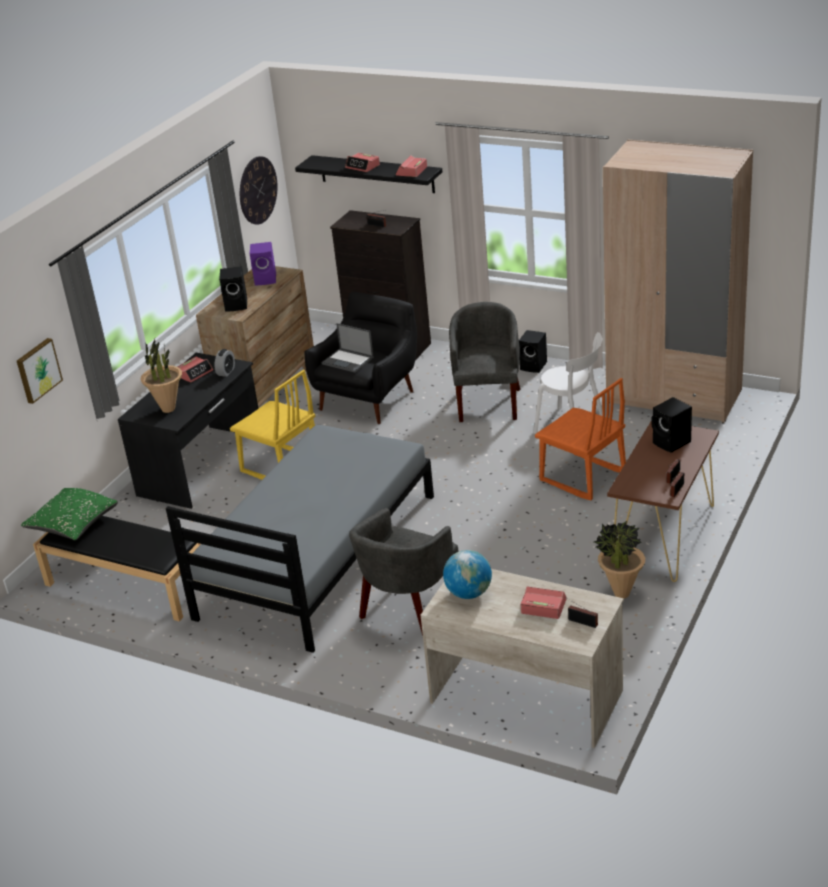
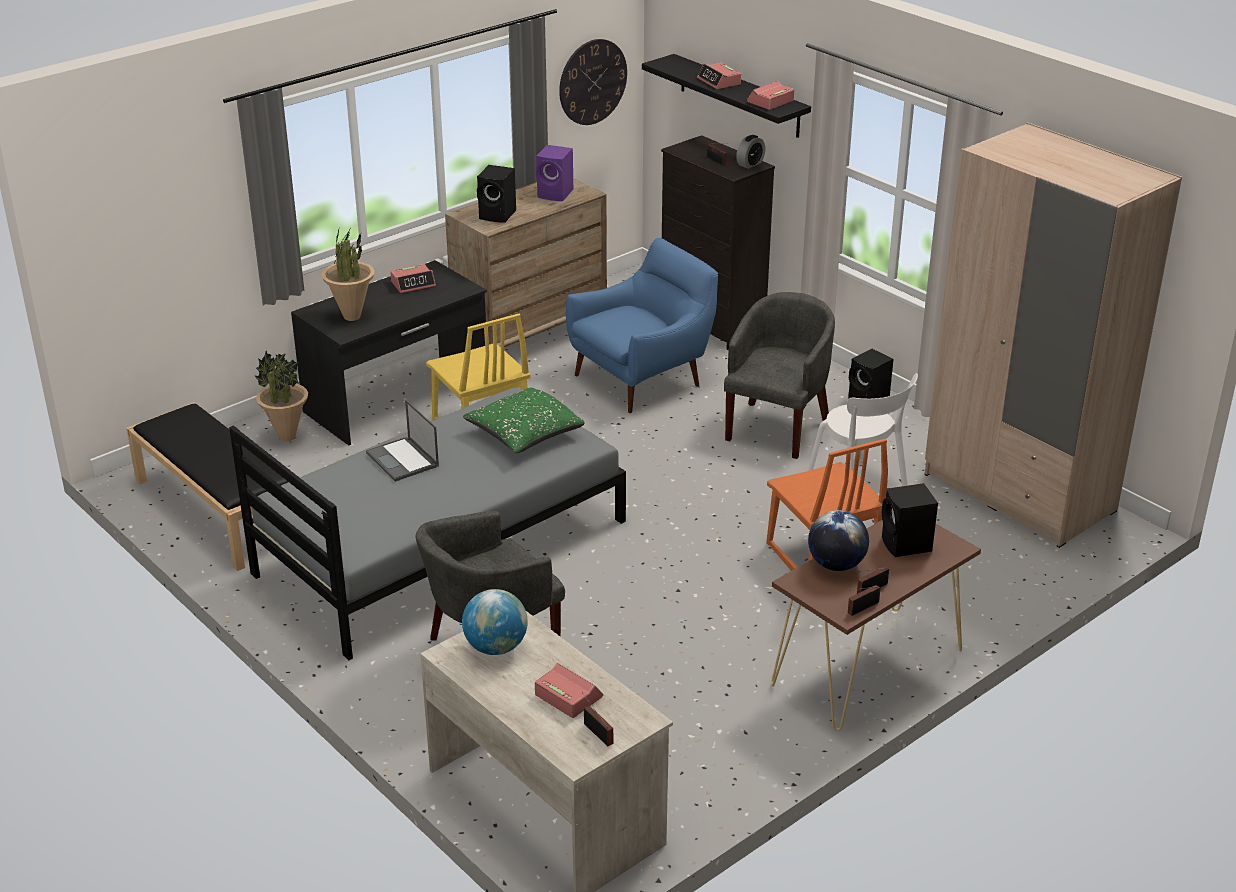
camera: 20 degrees right, 0 degrees up
(37, 370) = (189, 224): picture -> none
(73, 525) = (177, 419): green pillow -> green pillow (524, 435)
(226, 372) = (448, 292): alarm clock -> alarm clock (750, 164)
(348, 361) = (615, 322): laptop -> laptop (403, 460)
(369, 398) = (642, 378): black armchair -> blue armchair
(621, 594) = (757, 722): potted plant -> potted plant (286, 437)
(639, 469) = (836, 565): none -> globe

